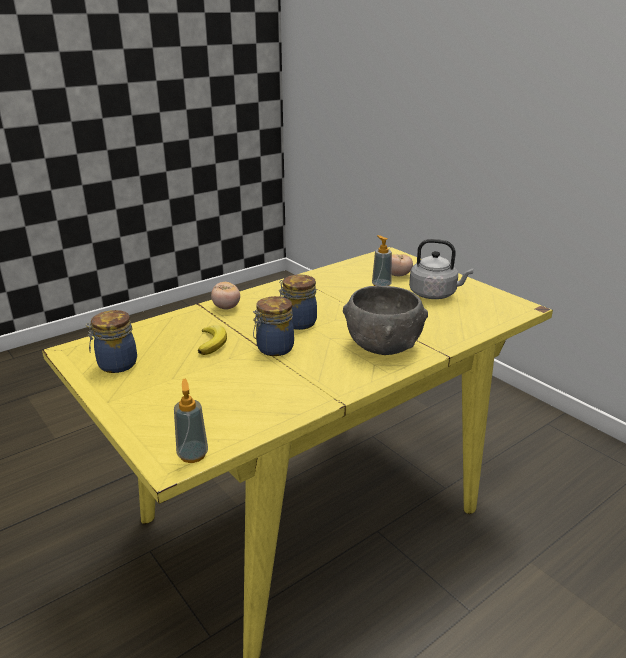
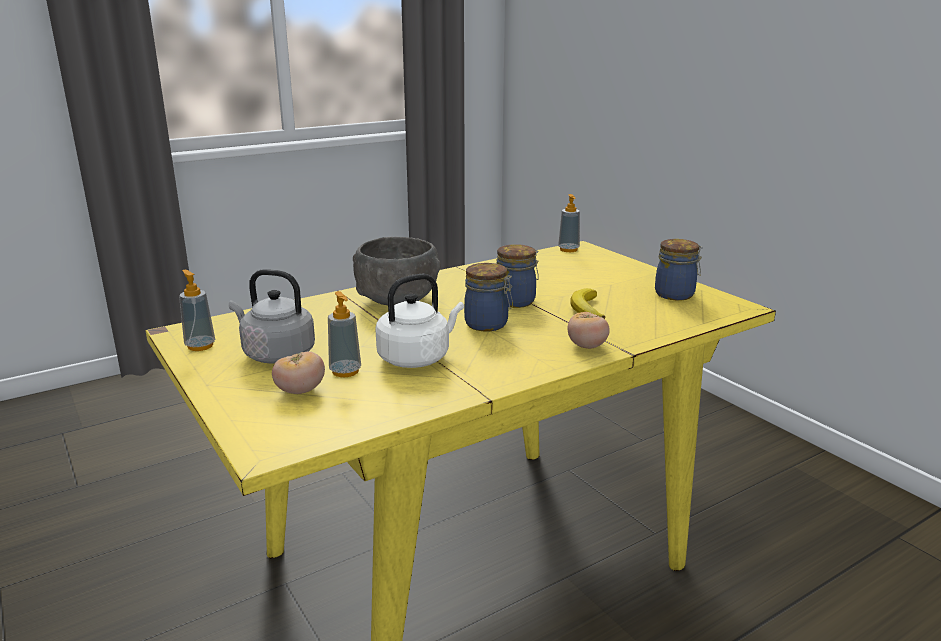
camera: 175 degrees left, 5 degrees down
(341, 295) = (417, 358): none -> white kettle
(492, 298) = (200, 346): none -> soap dispenser

